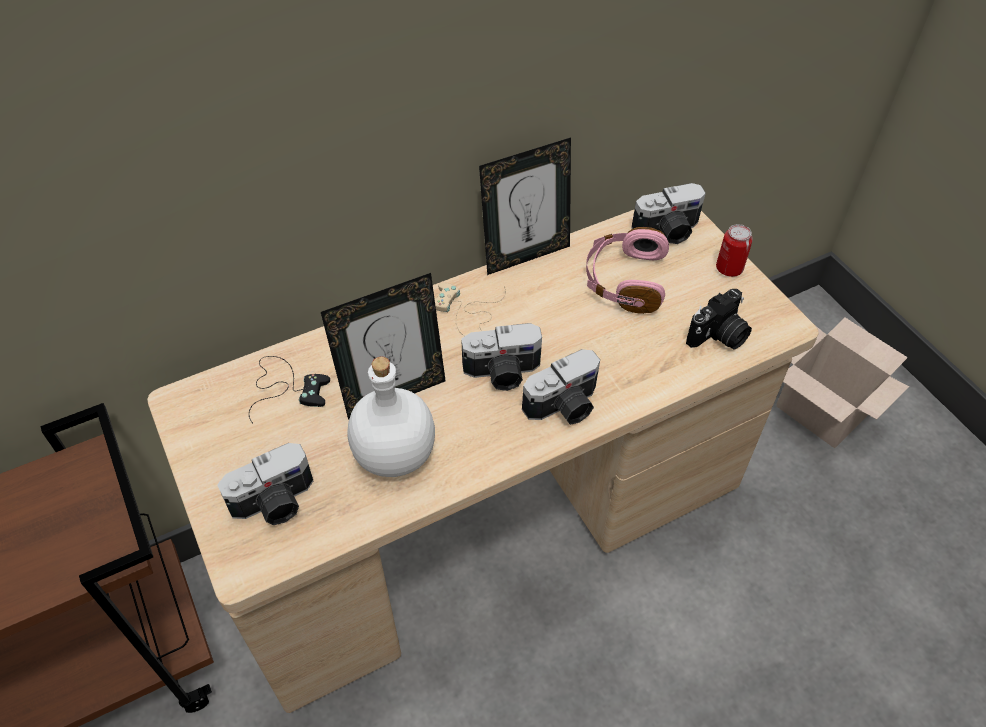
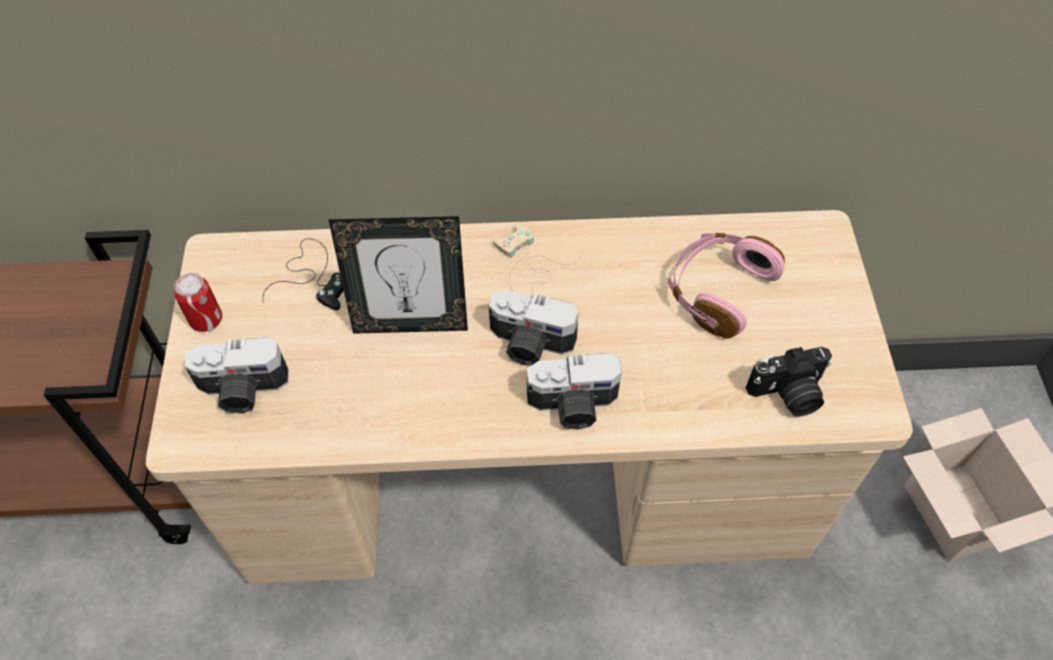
camera: 25 degrees right, 5 degrees up
(394, 455) = (375, 388): white bottle -> none
(525, 255) = (626, 223): picture frame -> none
(668, 231) = (802, 251): camera -> none
(729, 268) = (847, 320): can -> can (206, 320)

